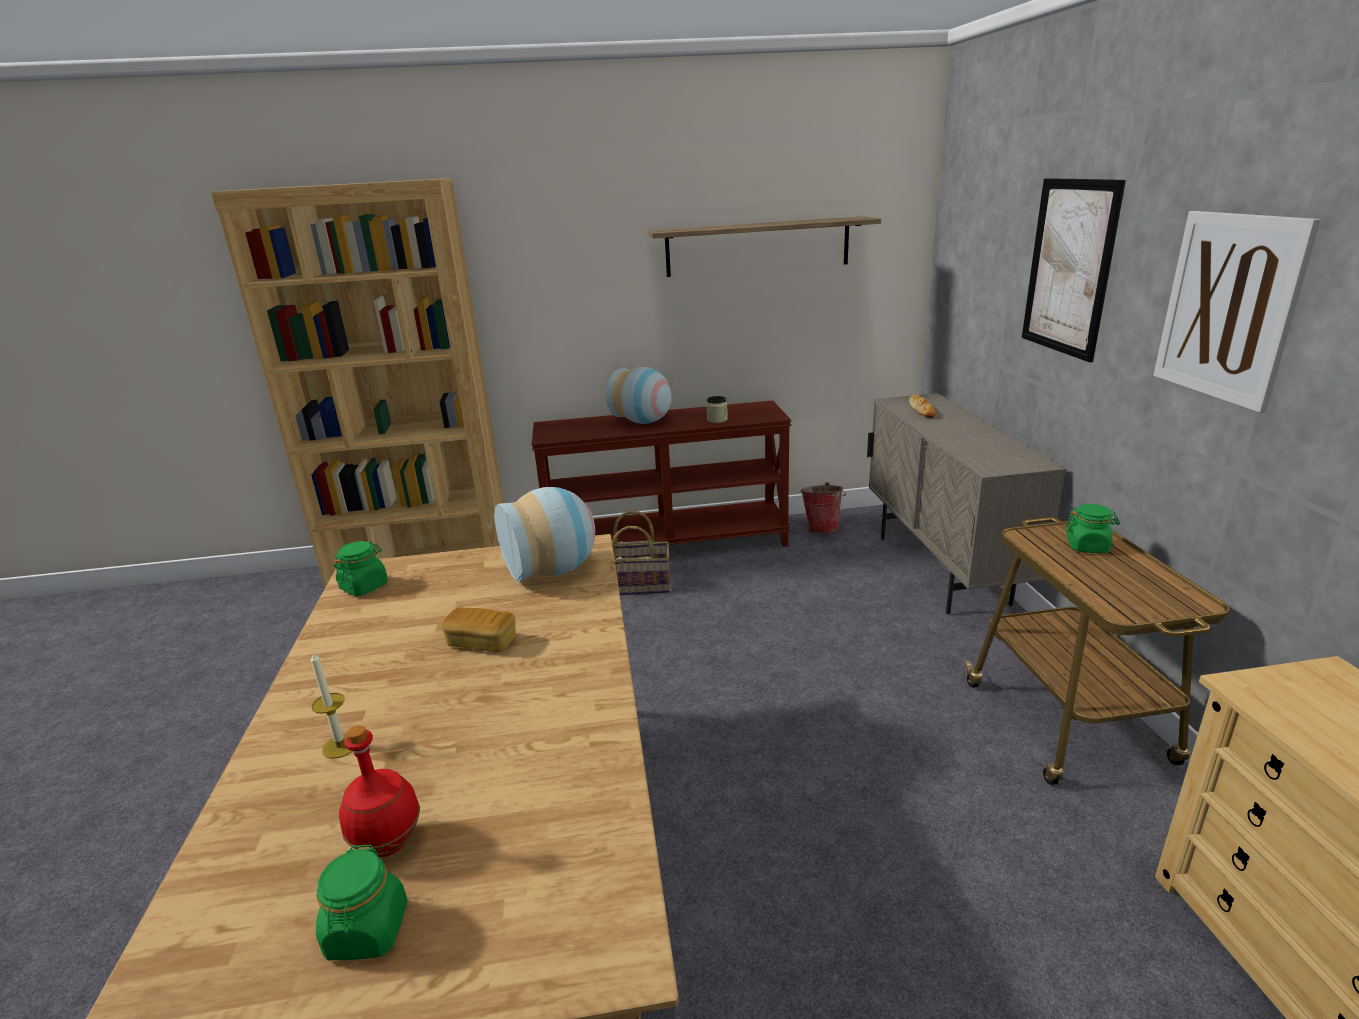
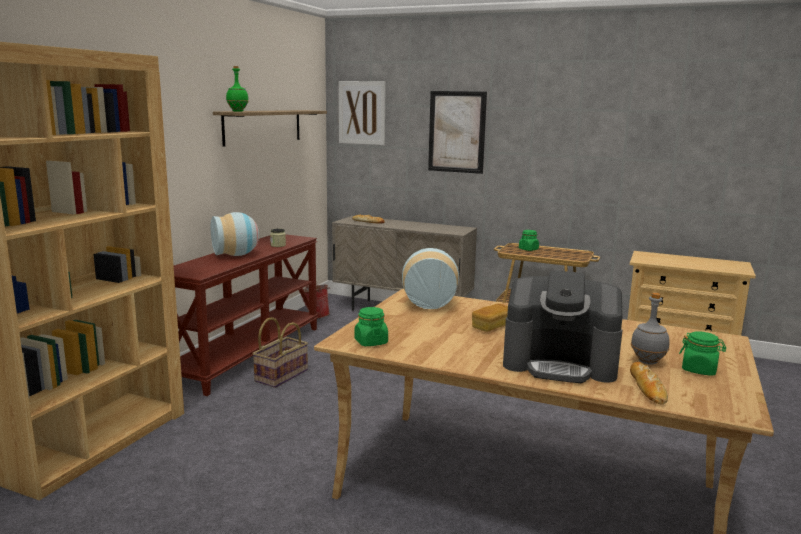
camera: 60 degrees left, 10 degrees down
(251, 869) = (647, 387): none -> bread
(341, 746) = (560, 363): candle -> coffee machine
(389, 845) = (648, 362): red bottle -> grey bottle
(671, 230) = (238, 111): none -> green bottle
(1228, 307) = (555, 139): picture -> picture (362, 112)

